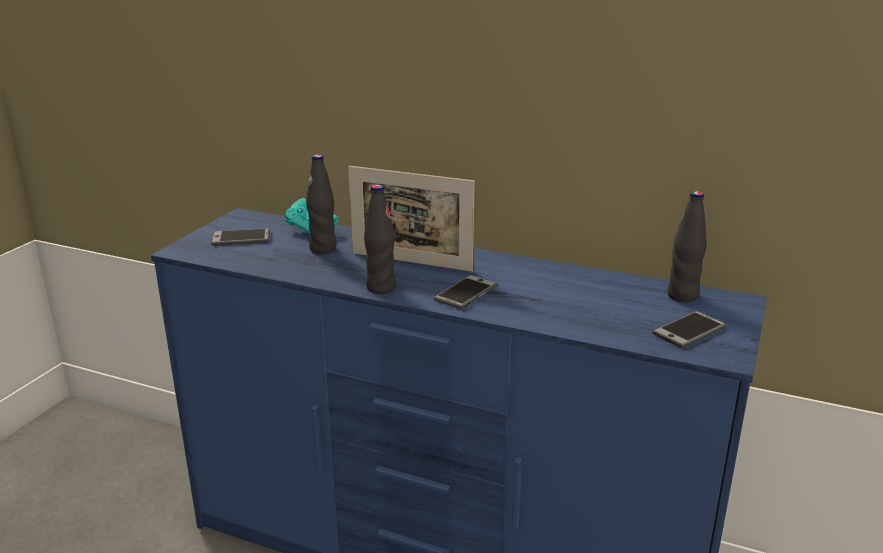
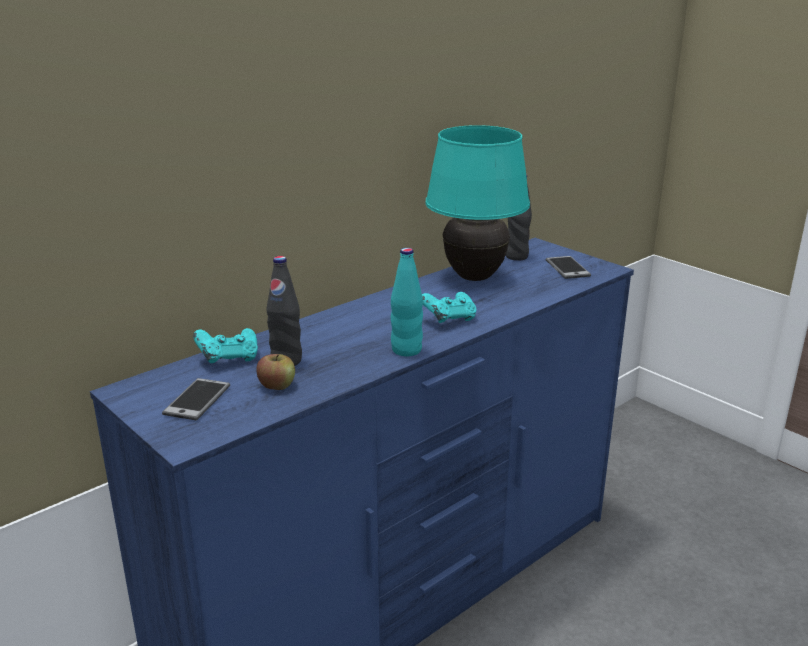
camera: 65 degrees left, 0 degrees up
(280, 256) = (277, 385): none -> apple
(381, 288) = (406, 350): black bottle -> turquoise bottle
(411, 262) = (363, 327): picture frame -> none
(465, 293) = (449, 320): phone -> turquoise game controller
(589, 285) = (474, 277): none -> turquoise table lamp

